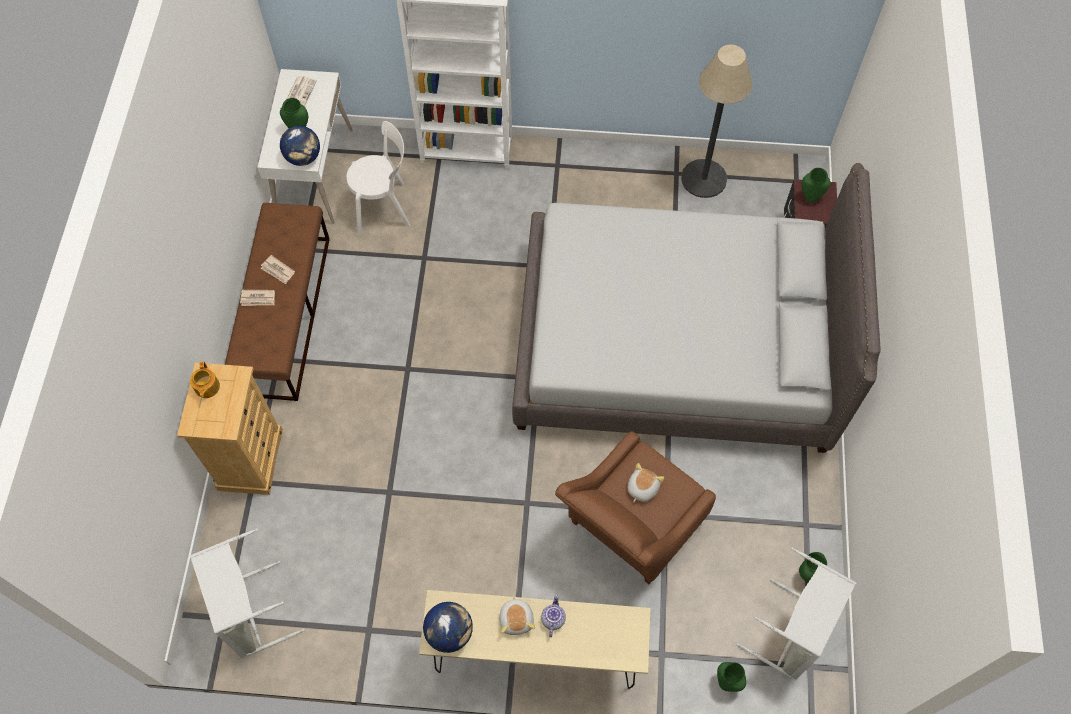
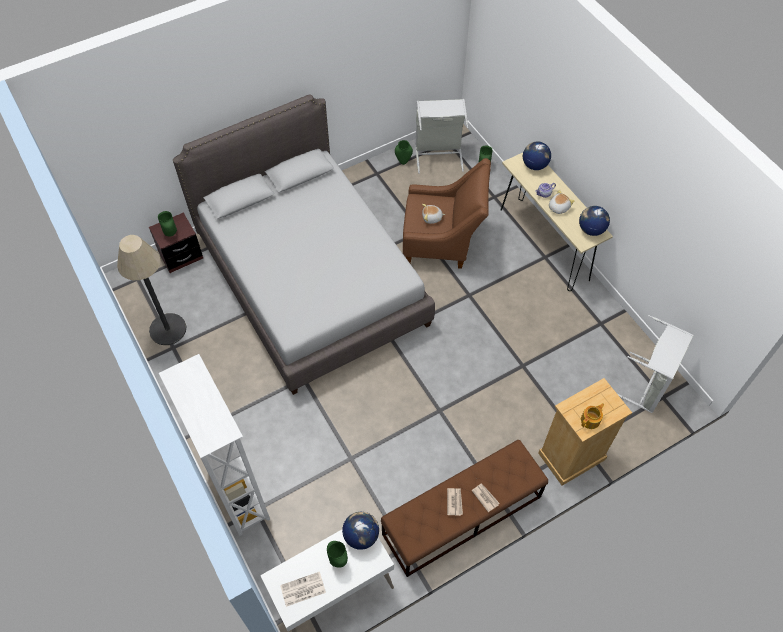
camera: 125 degrees left, 5 degrees down
(384, 207) = (327, 516): white chair -> none
(612, 648) = (534, 165): none -> globe

